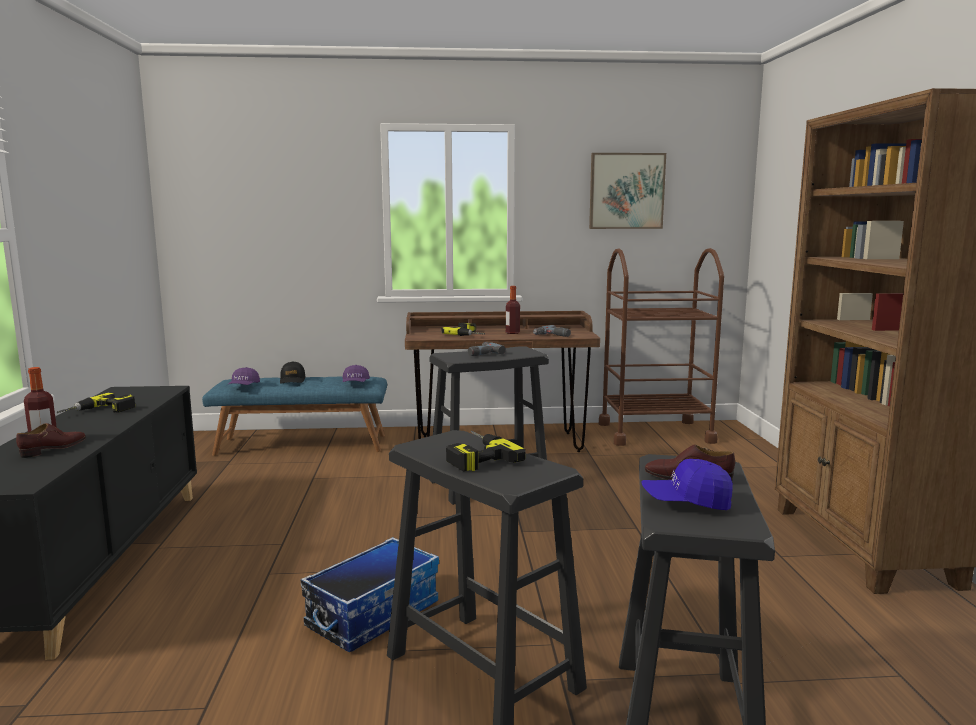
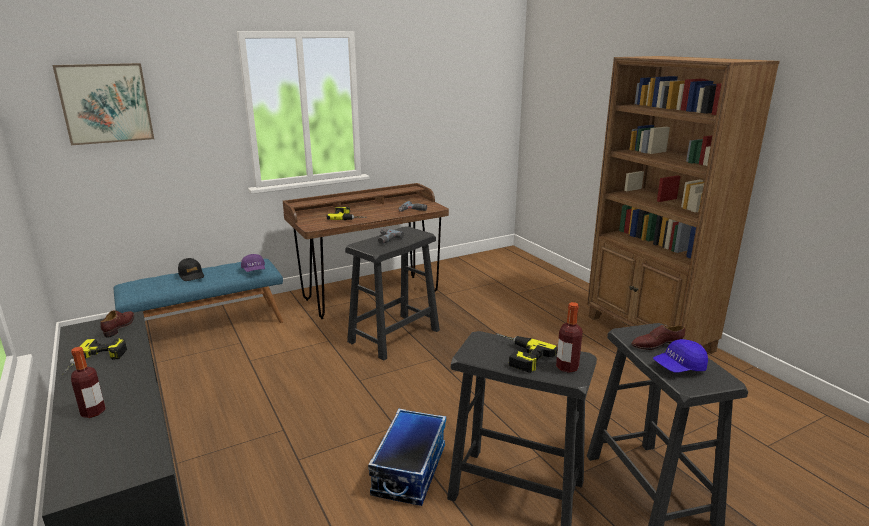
camera: 25 degrees left, 10 degrees up
(54, 448) = (116, 417): brown shoe -> brown shoe (120, 326)
(244, 386) = (152, 290): purple cap -> none
(512, 333) = (379, 211): bottle -> bottle (567, 367)
(626, 191) = (439, 84): picture -> picture (106, 103)
(655, 433) = (471, 266): brown cart -> none

